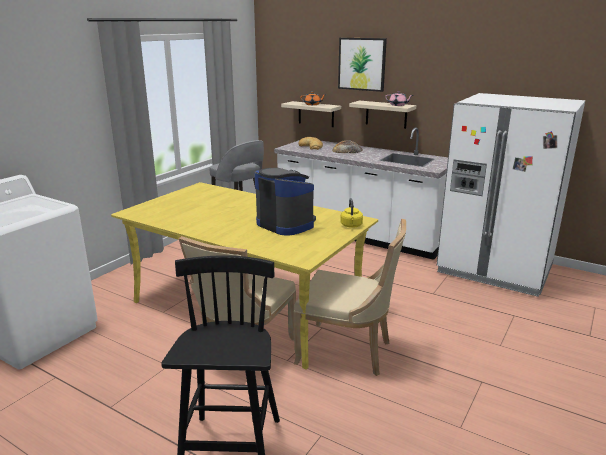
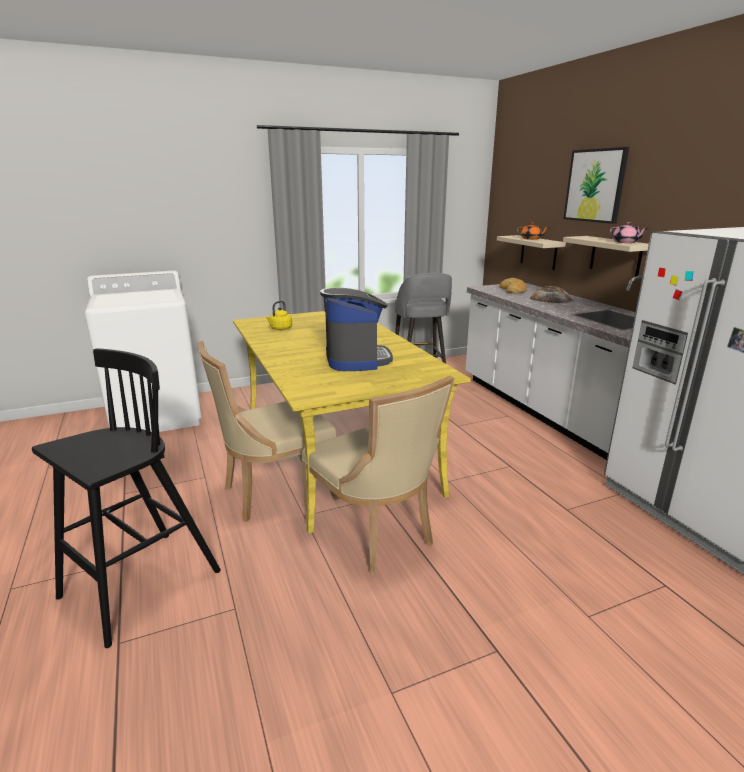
camera: 35 degrees right, 0 degrees up
(351, 226) = (422, 377): yellow kettle -> yellow kettle (280, 329)

